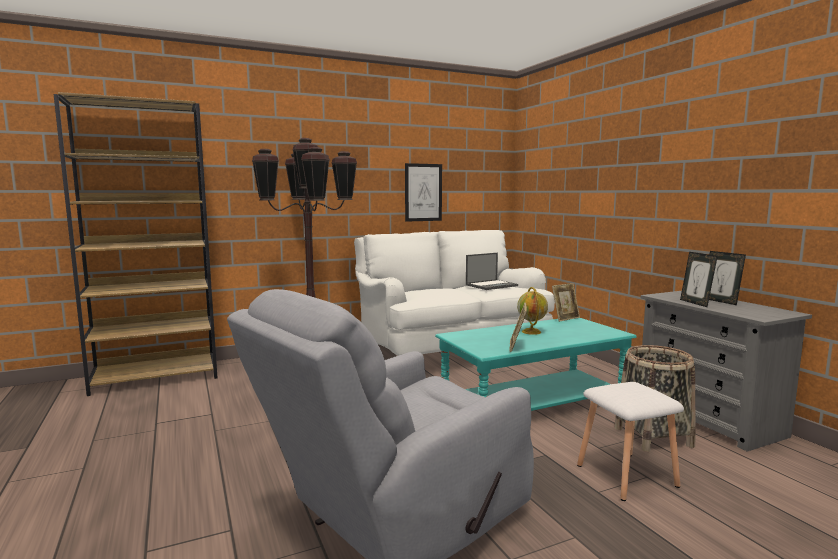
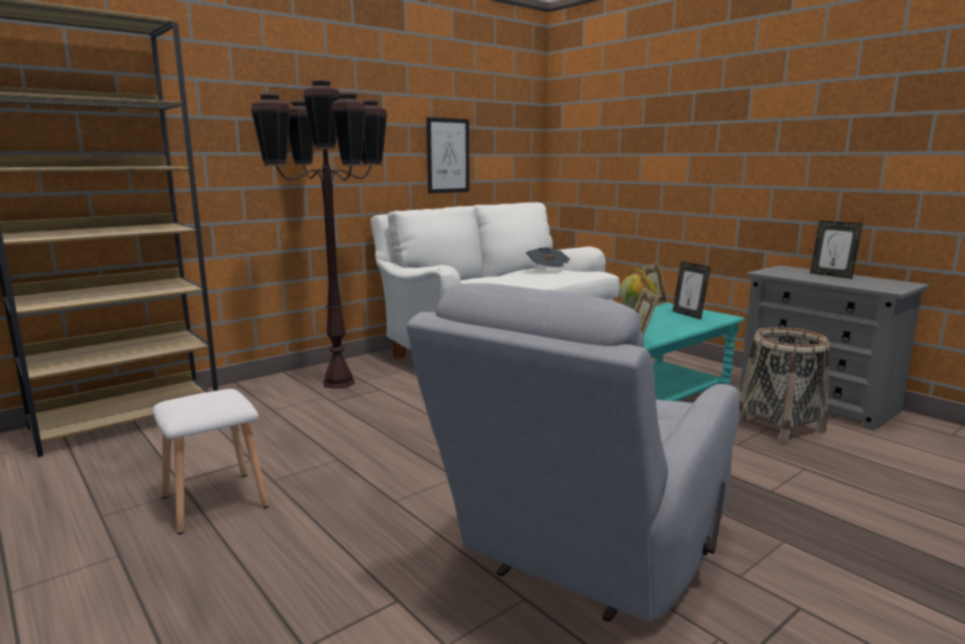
camera: 15 degrees left, 5 degrees up
(491, 285) = (548, 270): laptop -> newspaper
(625, 475) = (783, 470): white stool -> white stool (213, 501)
(695, 303) = (812, 278): picture frame -> picture frame (688, 315)

